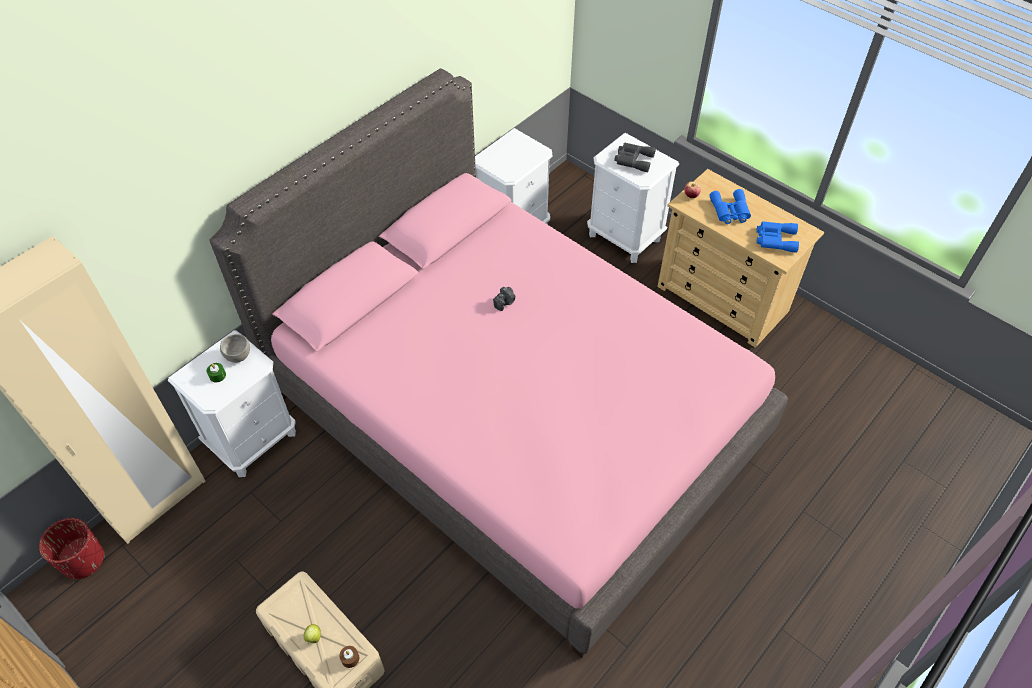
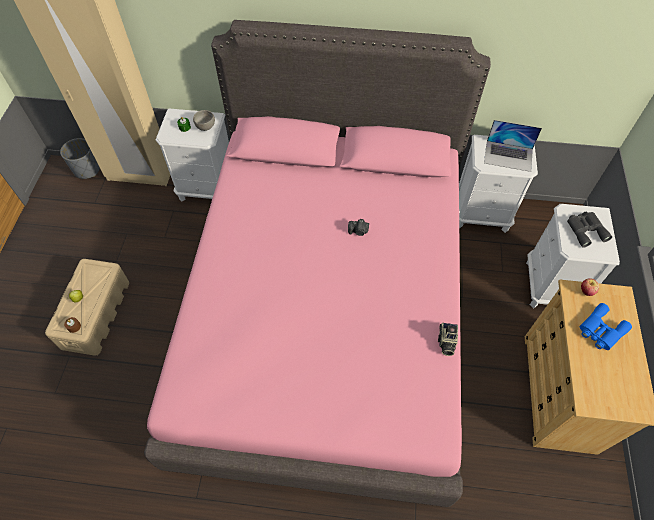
camera: 55 degrees right, 5 degrees up
(83, 560) = (87, 170): red planter -> grey planter
(516, 154) = (508, 156): none -> laptop
(667, 309) = (446, 342): none -> camera
(775, 239) = (605, 385): blue binoculars -> none

